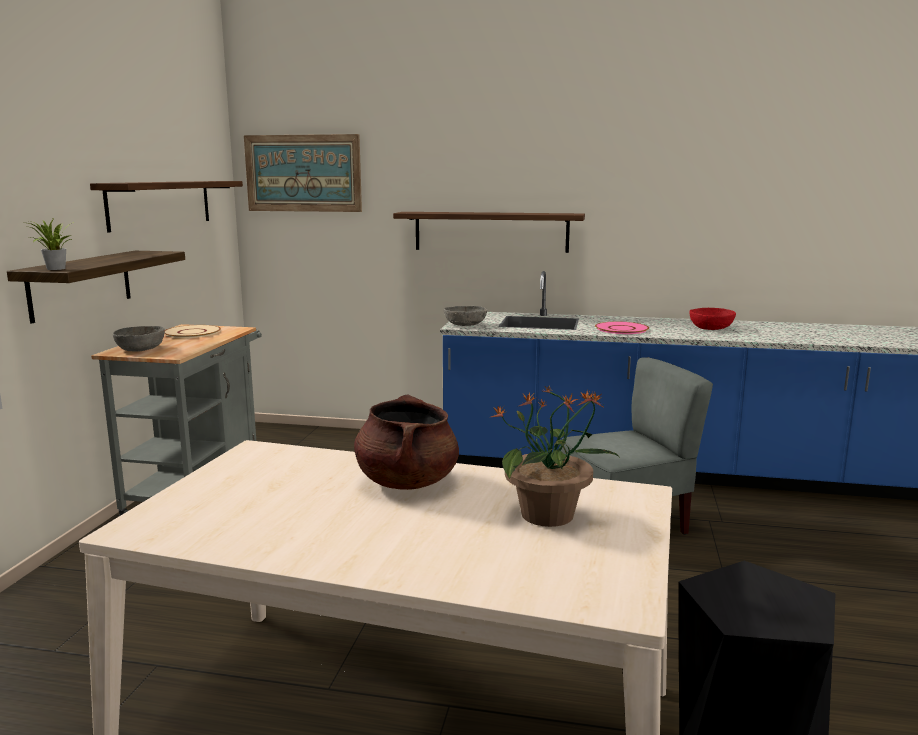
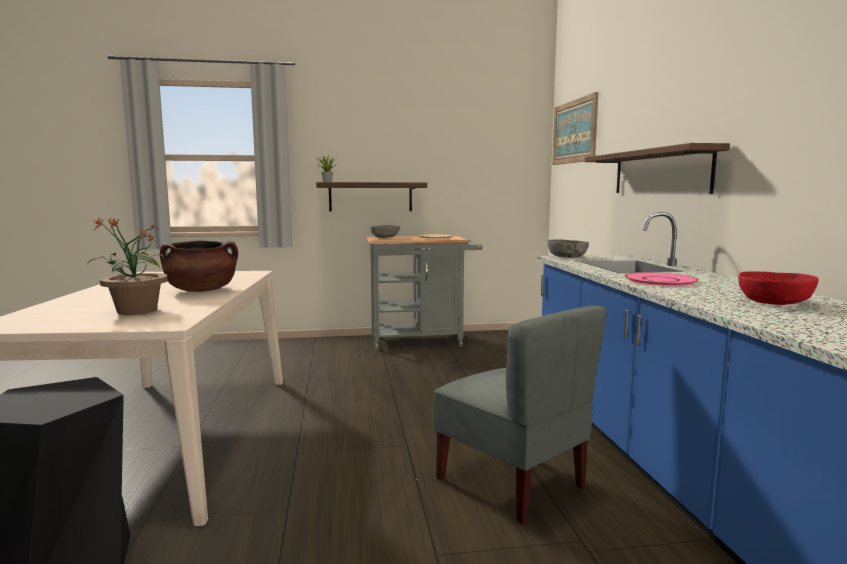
camera: 70 degrees right, 5 degrees down
(160, 204) = (454, 156): shelf -> none

